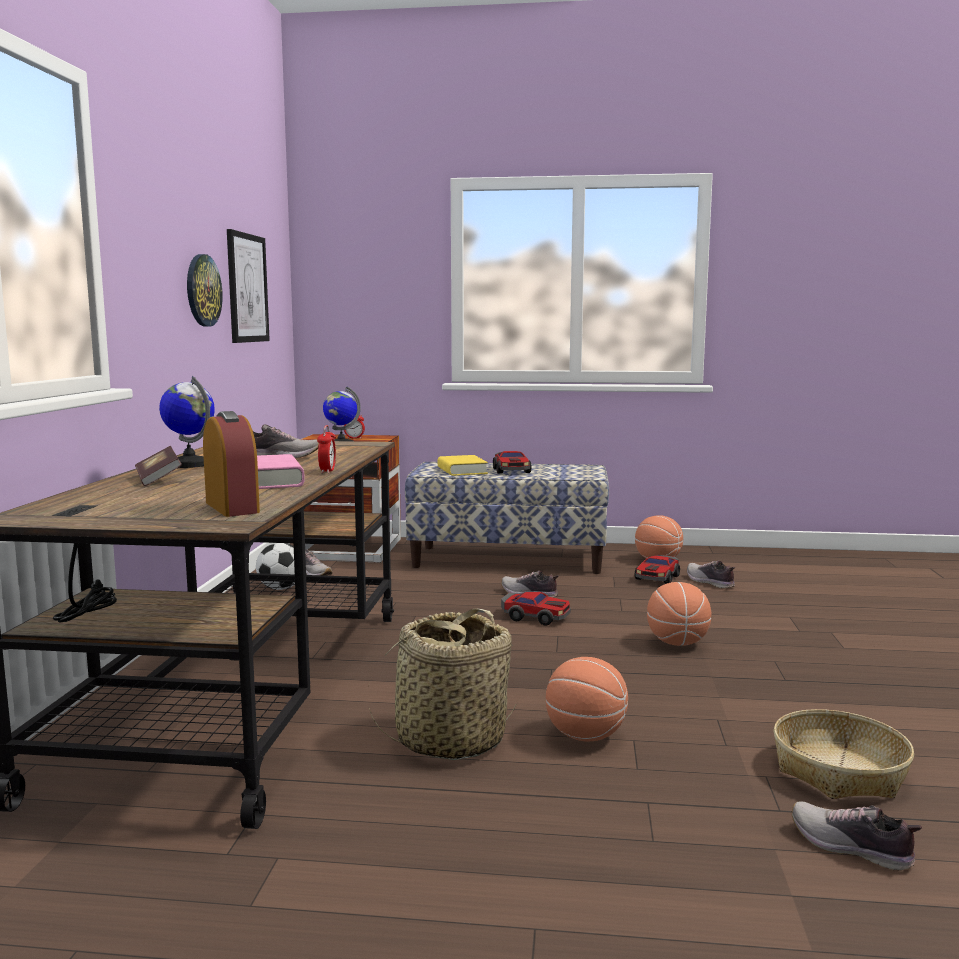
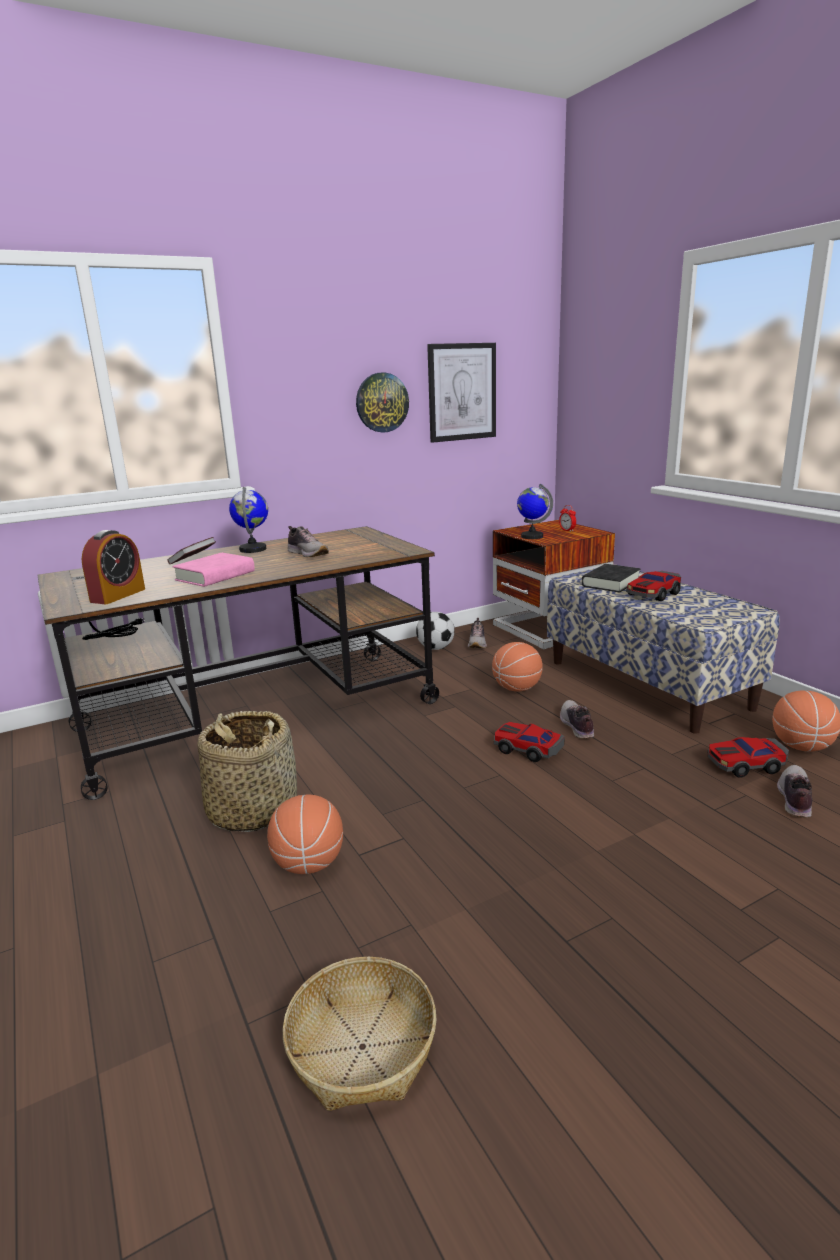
camera: 55 degrees right, 10 degrees up
(327, 471) = (270, 576): alarm clock -> none
(462, 470) = (610, 583): yellow book -> black book
(536, 617) = (527, 749): toy car -> toy car turned 135 degrees clockwise
(677, 643) = (573, 839): basketball -> basketball (517, 688)
(851, 848) = (198, 1097): shoe -> none

